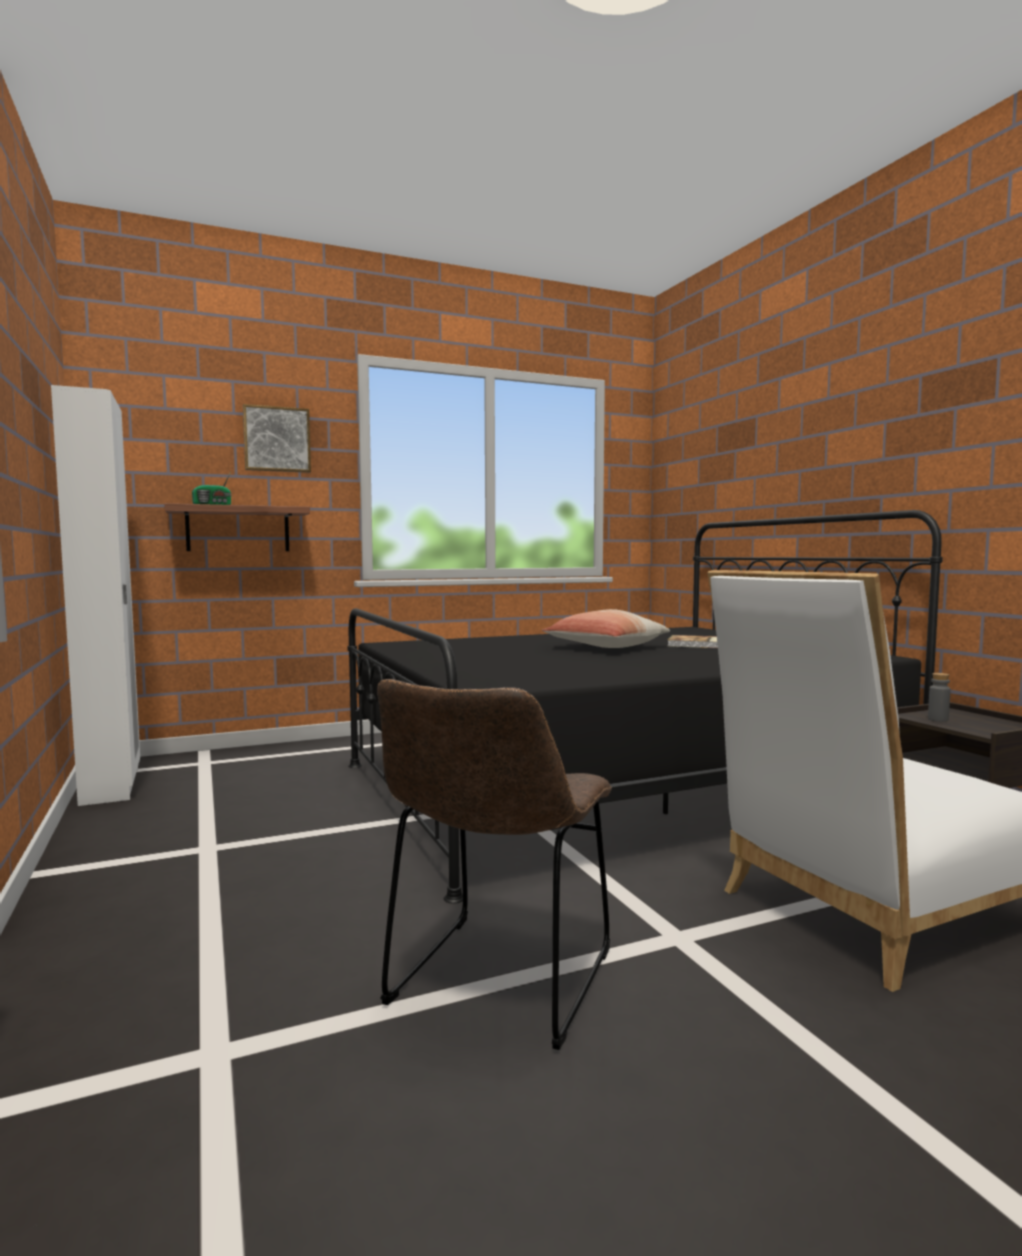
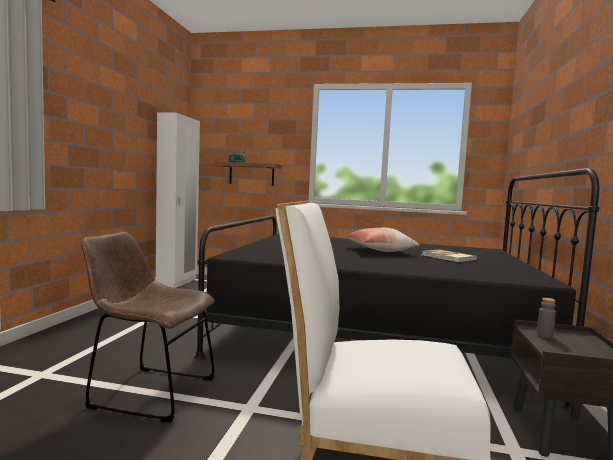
camera: 35 degrees right, 0 degrees up
(277, 439) = (271, 130): picture -> none
(497, 984) = (148, 392): brown chair -> brown chair turned 45 degrees clockwise

